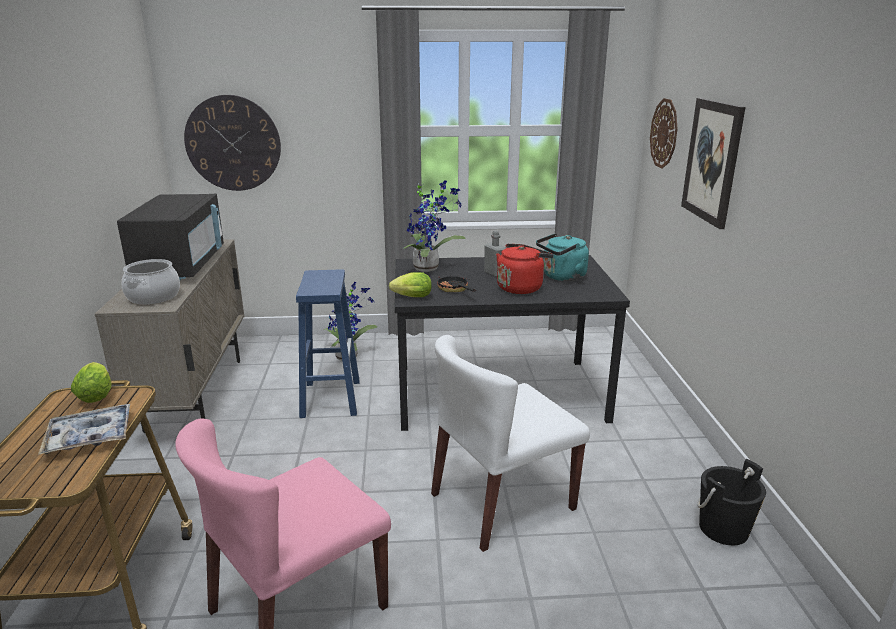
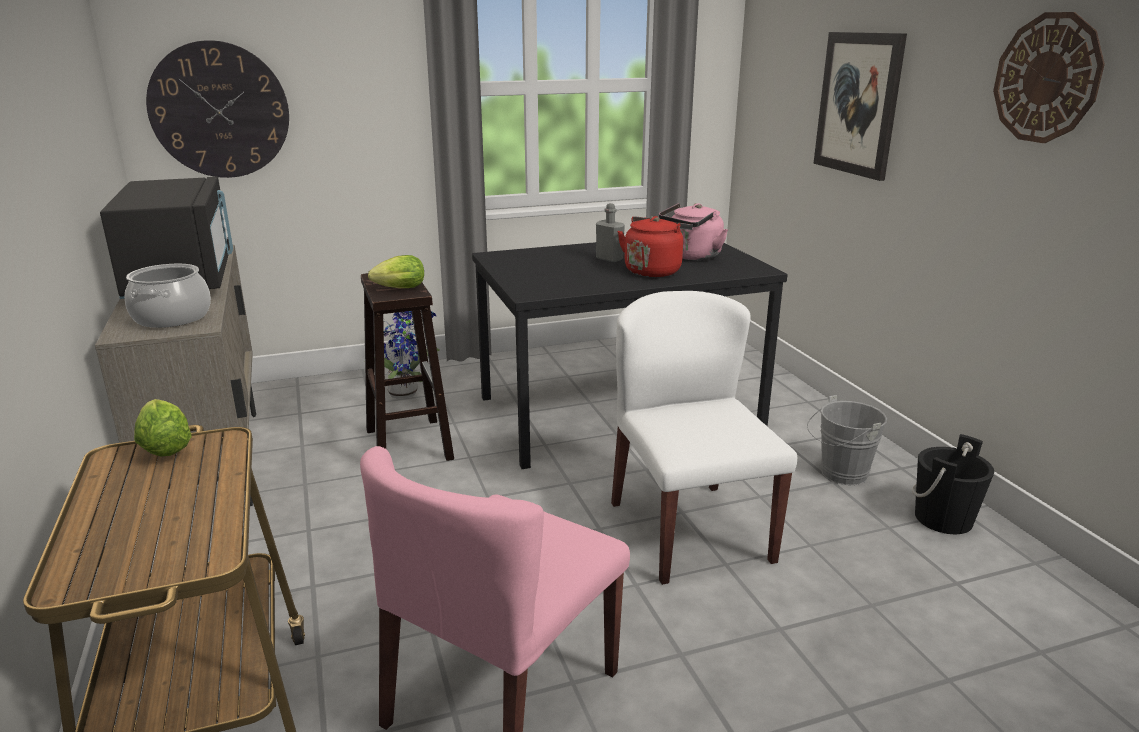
camera: 15 degrees left, 0 degrees up
(89, 437) = (195, 499): tray -> none
(330, 398) = (408, 443): blue stool -> brown stool
(410, 297) = (527, 291): lettuce -> lettuce (397, 289)
(429, 268) = (524, 259): potted plant -> none
(454, 290) = (576, 279): frying pan -> none
(502, 502) = (689, 530): white chair -> white chair turned 120 degrees clockwise
(562, 277) = (692, 257): turquoise kettle -> pink kettle
(652, 474) = (839, 474): none -> grey bucket
(664, 133) = (775, 82): wall clock -> wall clock (1047, 78)

